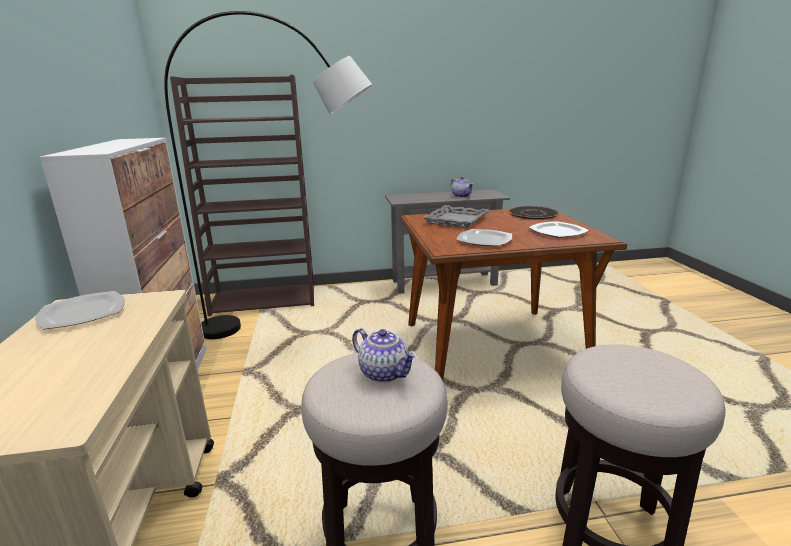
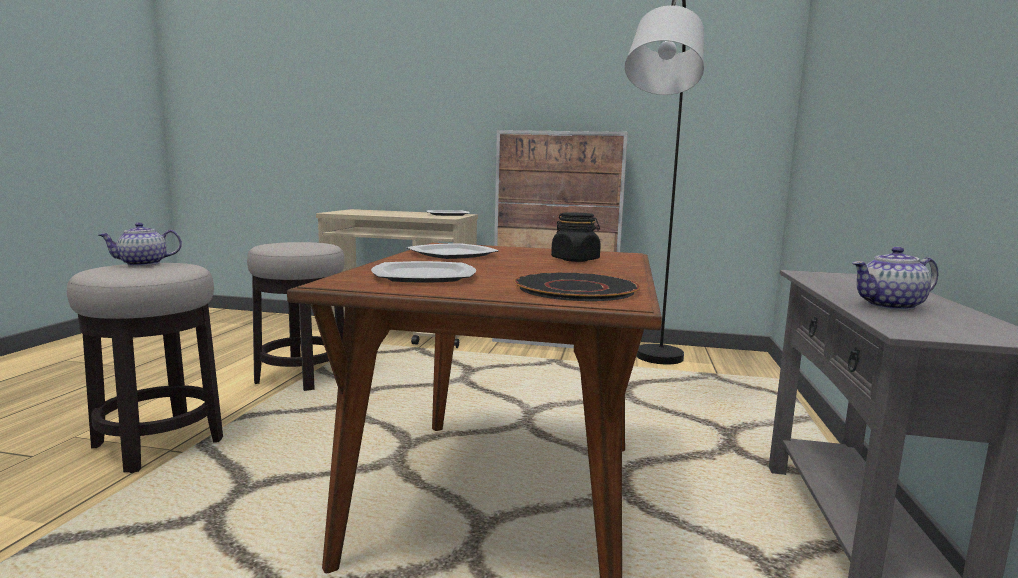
camera: 110 degrees right, 10 degrees down
(265, 299) = (747, 378): brown bookcase -> none
(385, 373) = (296, 244): teapot -> teapot (142, 264)
(456, 220) = (575, 260): grey tray -> black jar

